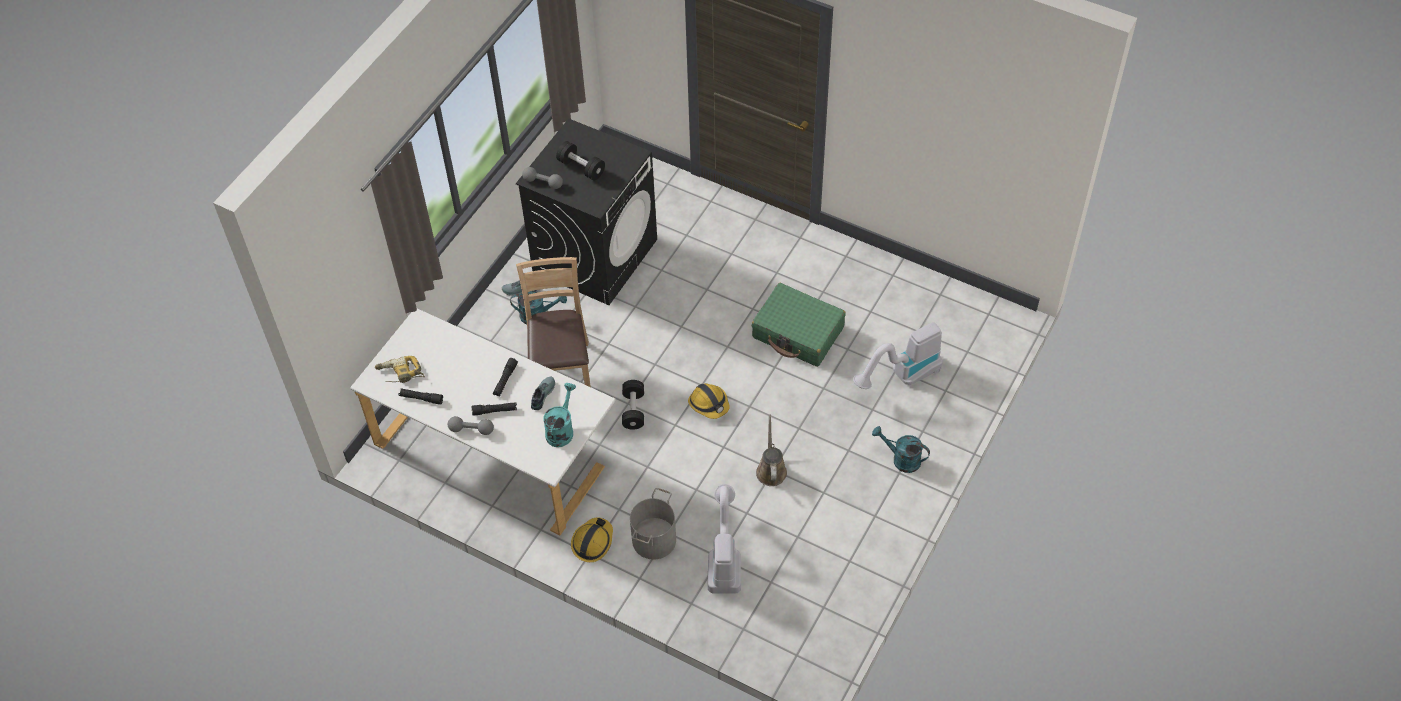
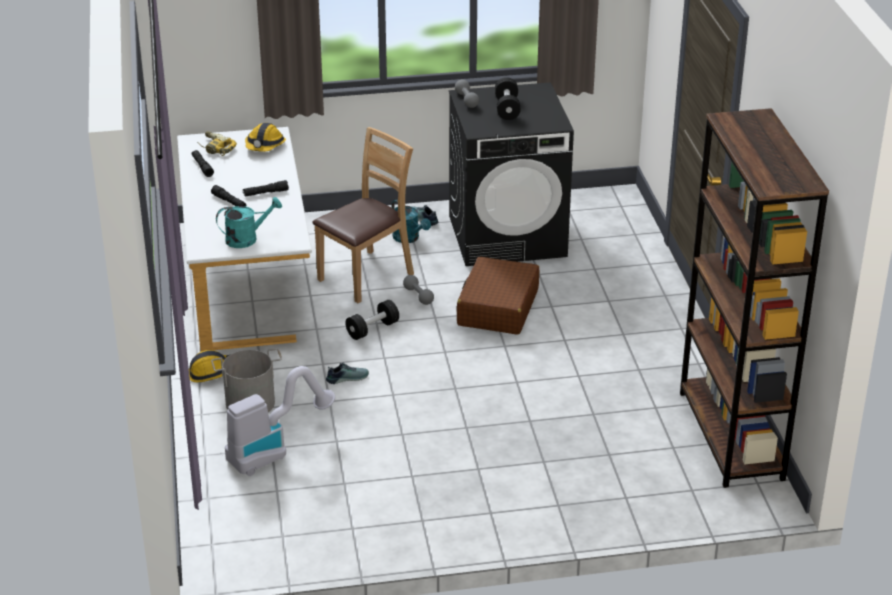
camera: 50 degrees right, 20 degrees down
(471, 430) = (198, 200): grey dumbbell -> grey dumbbell (418, 296)
(541, 395) = (271, 215): shoe -> shoe (347, 377)
(679, 320) = (497, 308): none -> brown suitcase
(709, 404) = (429, 365): hard hat -> hard hat (265, 146)
(771, 469) = (401, 433): brown watering can -> none
(798, 333) = (572, 377): green suitcase -> none
(901, 459) = (508, 507): turquoise watering can -> none
(902, 377) = (605, 462): vacuum cleaner -> none
(933, 293) = (731, 435): none -> brown bookcase

